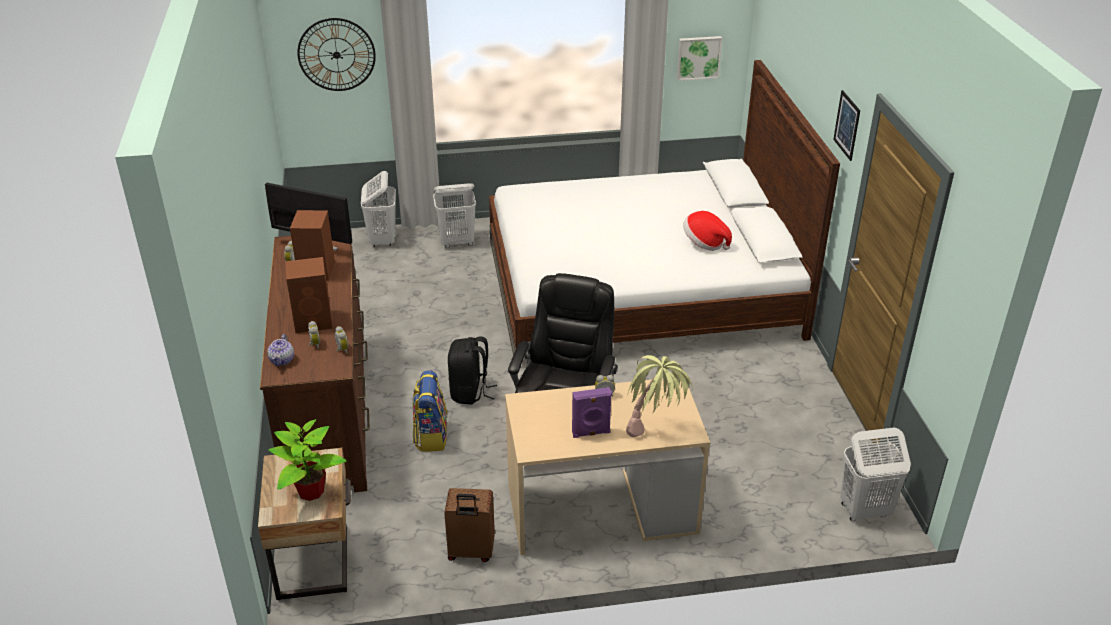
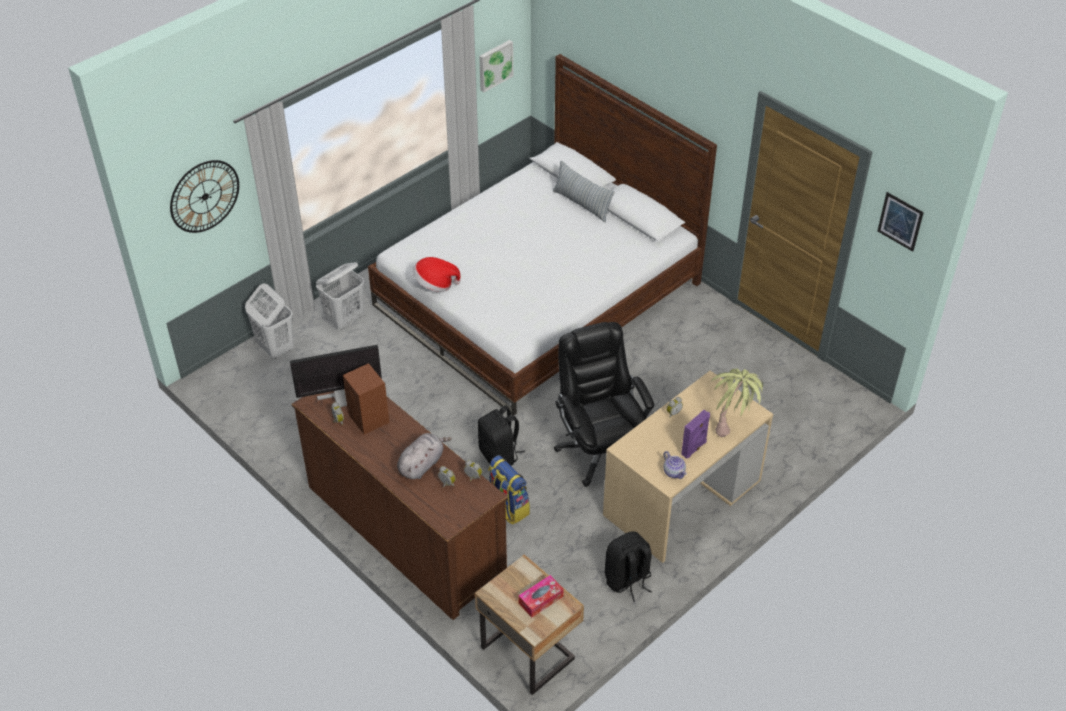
camera: 35 degrees left, 10 degrees up
(282, 360) = (438, 510): teapot -> teapot (674, 472)
(310, 491) = (541, 600): potted plant -> tissue box
(314, 321) = (422, 464): brown speaker -> grey plush toy
(471, 552) = (627, 580): brown suitcase -> black backpack
(704, 243) = (599, 239): hat -> hat (435, 284)
(718, 212) = (582, 204): none -> pillow
(847, 125) = (717, 114): picture -> picture (900, 221)
(864, 510) = (843, 406): white laundry basket -> none

